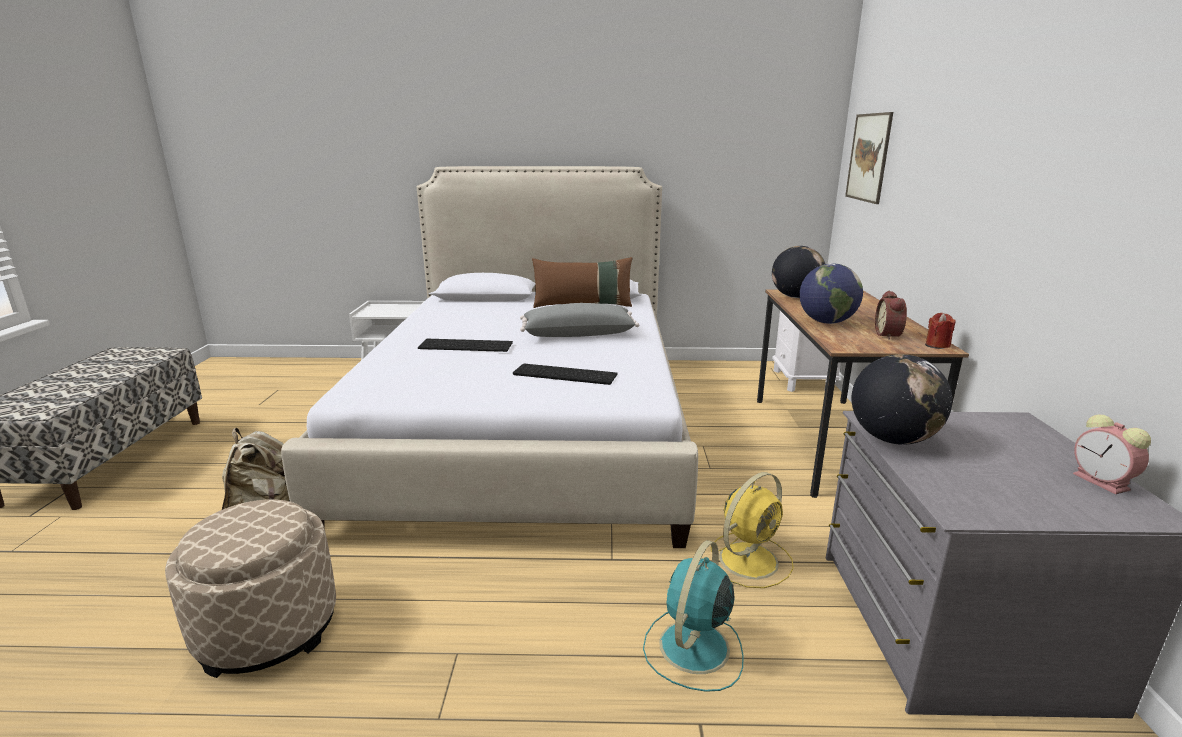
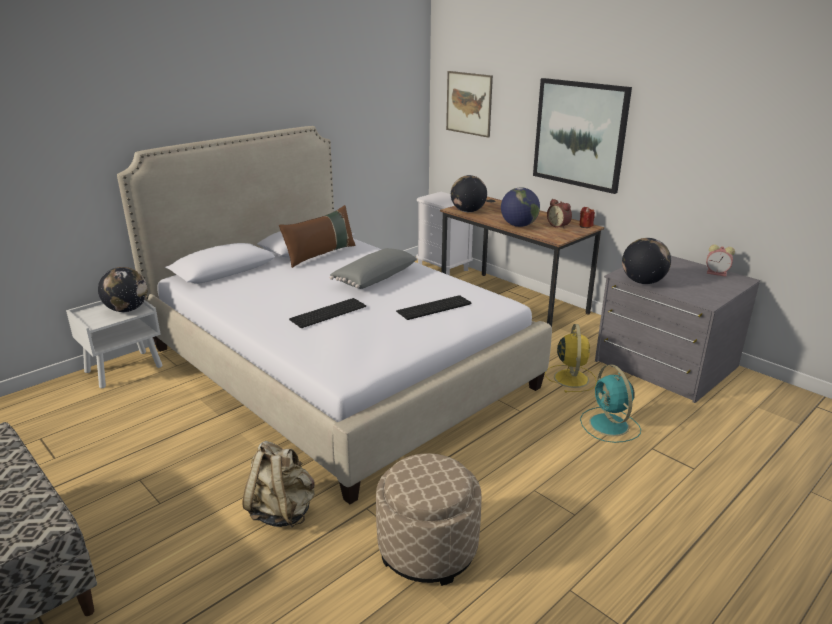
camera: 45 degrees left, 5 degrees up
(399, 311) = (127, 309): none -> globe
(966, 191) = (579, 134): none -> picture

